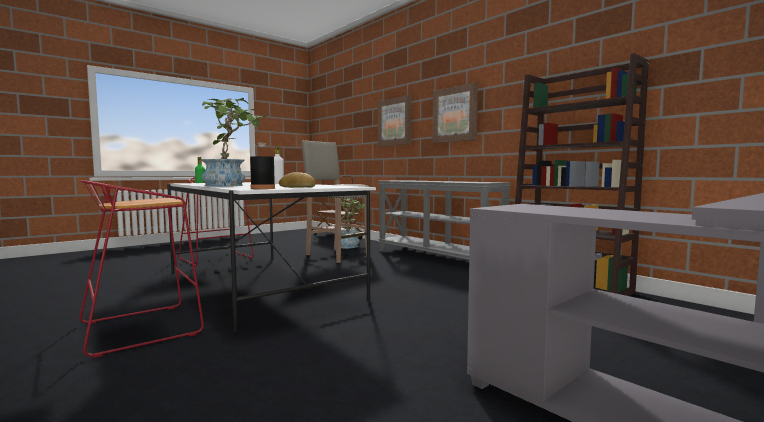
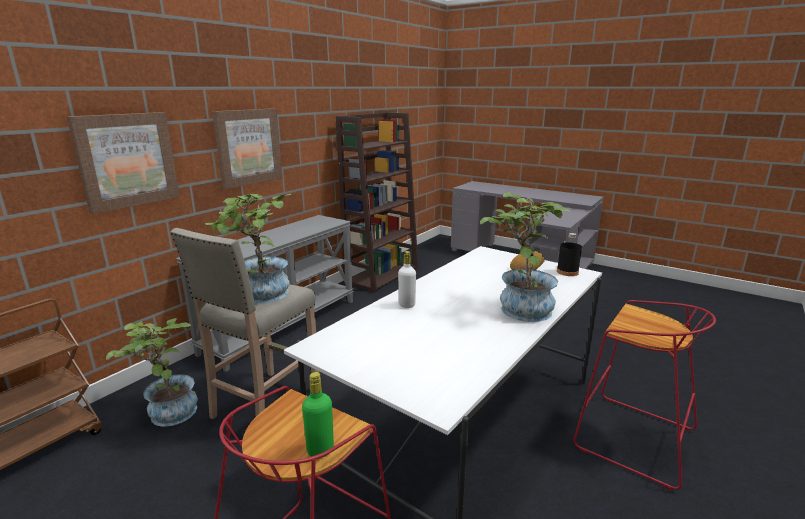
camera: 105 degrees left, 15 degrees up
(334, 184) = (260, 296): none -> potted plant

